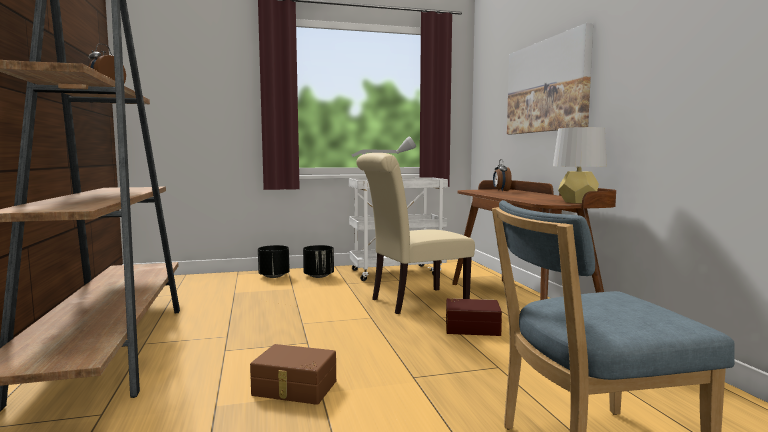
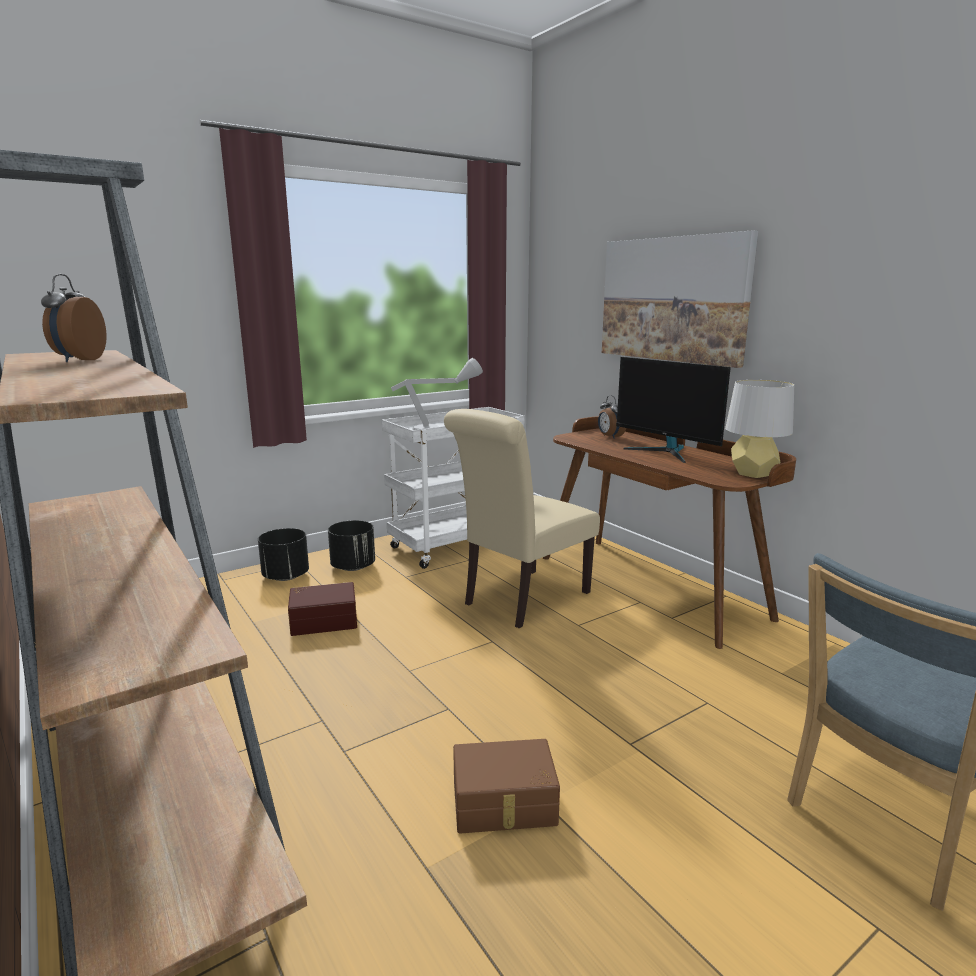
camera: 20 degrees left, 10 degrees up
(472, 327) = (627, 637): brown storage box -> brown storage box (324, 620)
(529, 195) = (666, 452): none -> monitor

